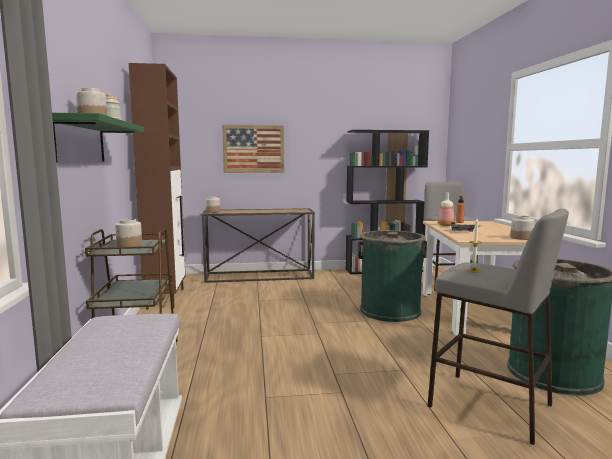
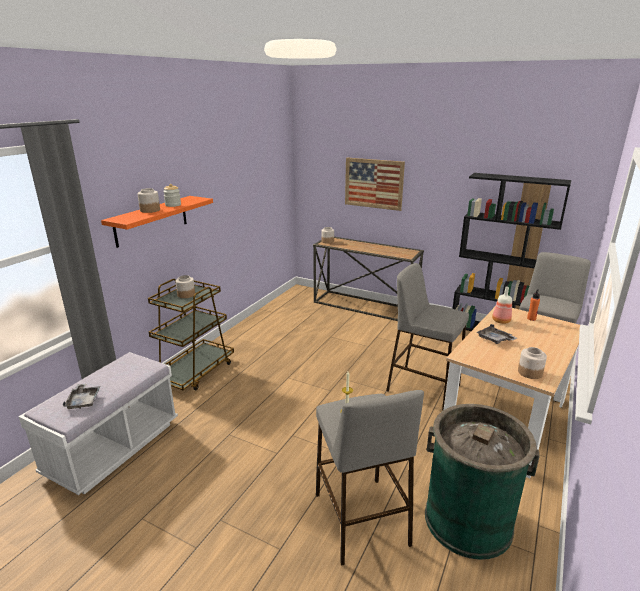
camera: 35 degrees right, 15 degrees up
(80, 141) = (151, 220): green shelf -> orange shelf
(110, 365) = (84, 401): none -> grey tray
(166, 298) = (269, 313): brown cabinet -> none
(390, 311) = (422, 387): green trash can -> grey stool

